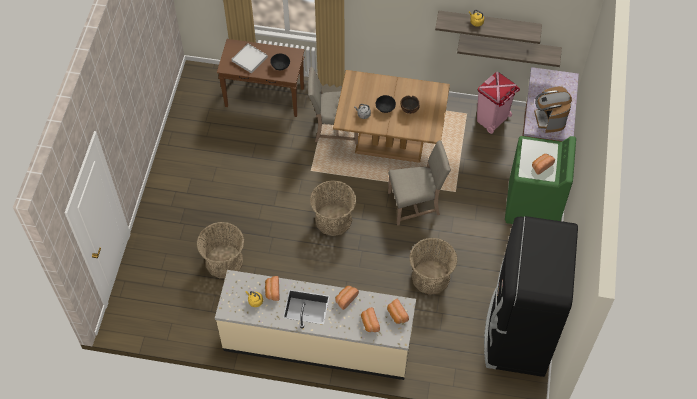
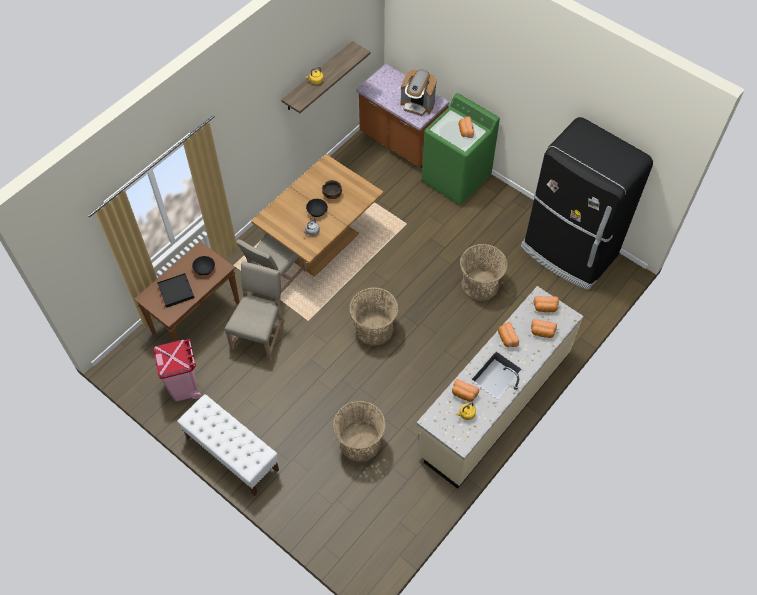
camera: 60 degrees left, 0 degrees up
(165, 182) = (232, 453): none -> white bench
(249, 59) = (176, 291): white tray -> black tray
(415, 204) = (399, 258): beige chair -> beige chair (260, 334)
(492, 119) = (352, 160): pink trash can -> pink trash can (184, 385)
(509, 46) = (335, 85): shelf -> none

